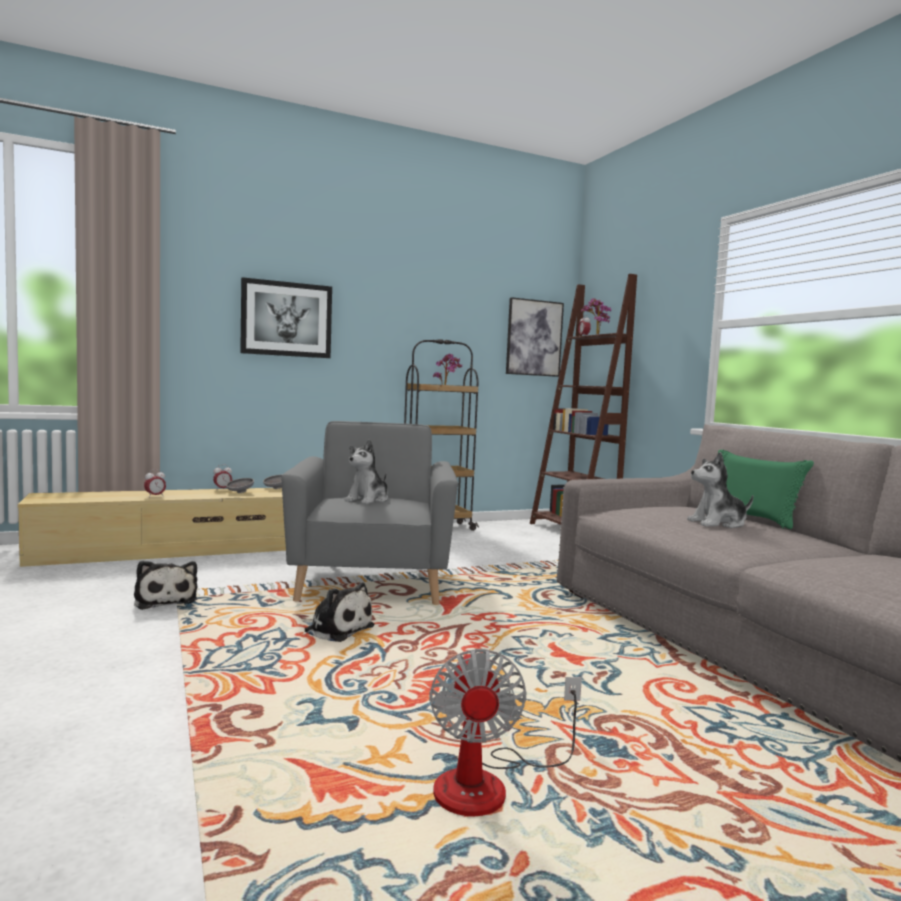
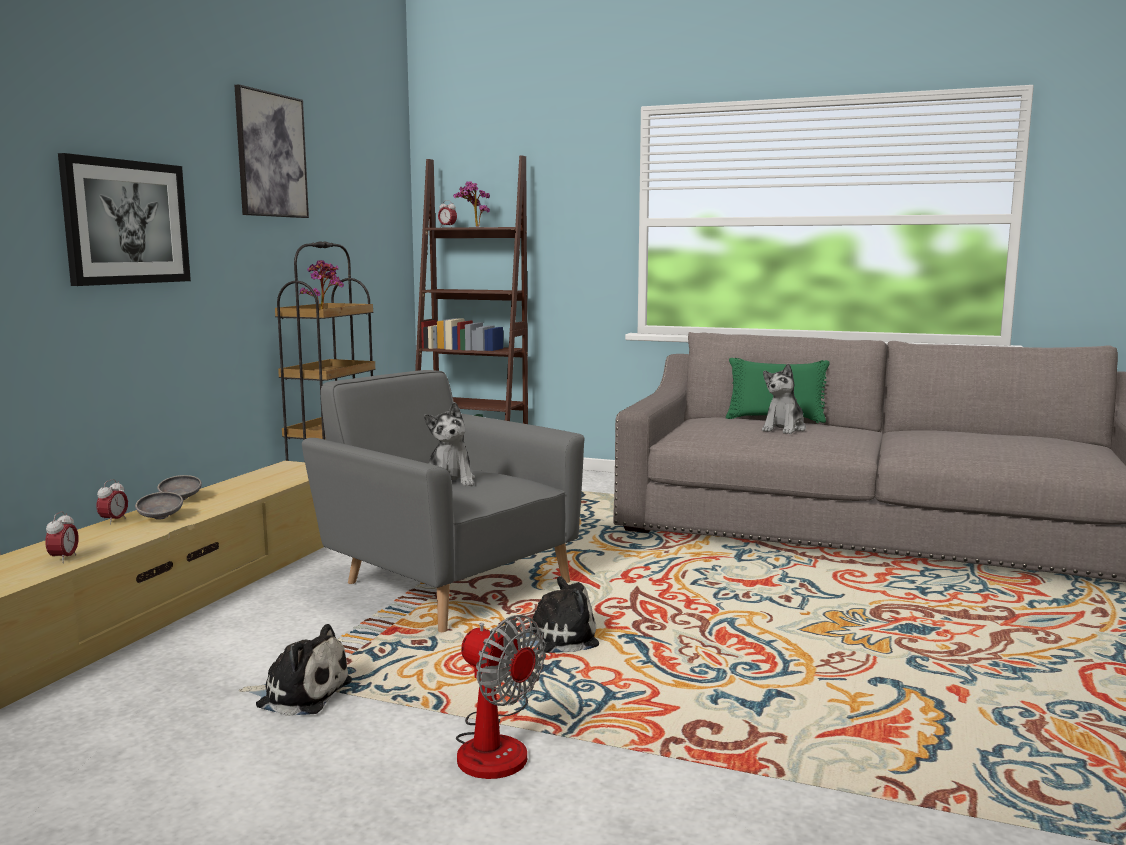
camera: 45 degrees left, 5 degrees up
(489, 784) = (927, 681): fan -> fan (495, 744)
(534, 338) = (382, 229): picture -> picture (271, 155)

